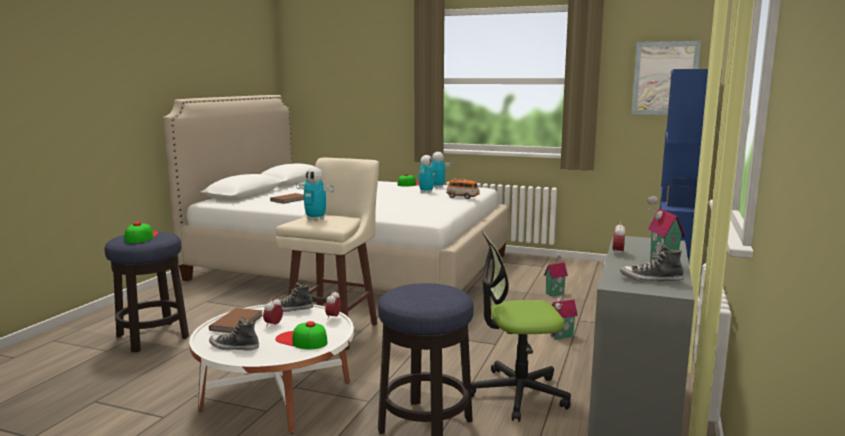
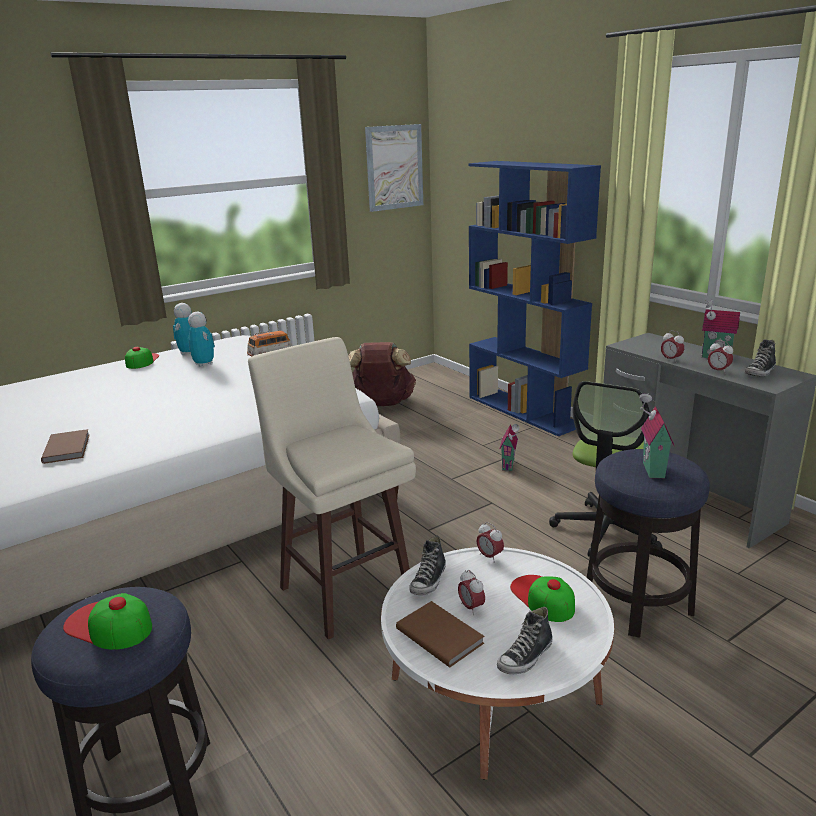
camera: 55 degrees left, 10 degrees up
(301, 340) = (542, 597): cap -> cap turned 90 degrees clockwise
(315, 219) = (331, 448): toy robot -> none
(554, 293) = (407, 430): toy house -> toy house (650, 470)
(578, 275) = (381, 404): none -> brown backpack
(620, 267) = (718, 371): none -> alarm clock

